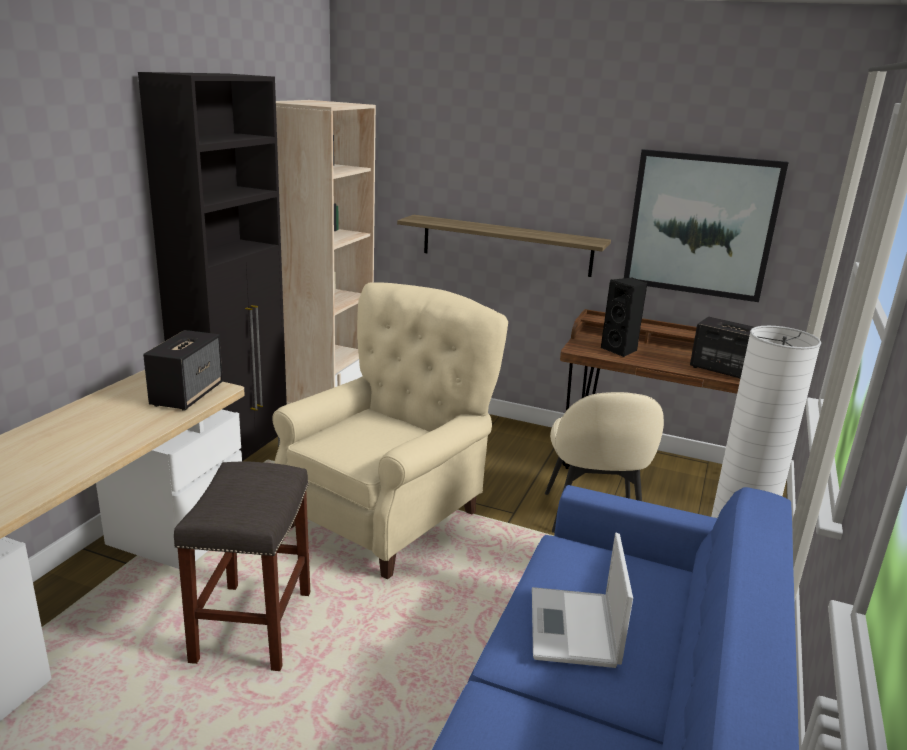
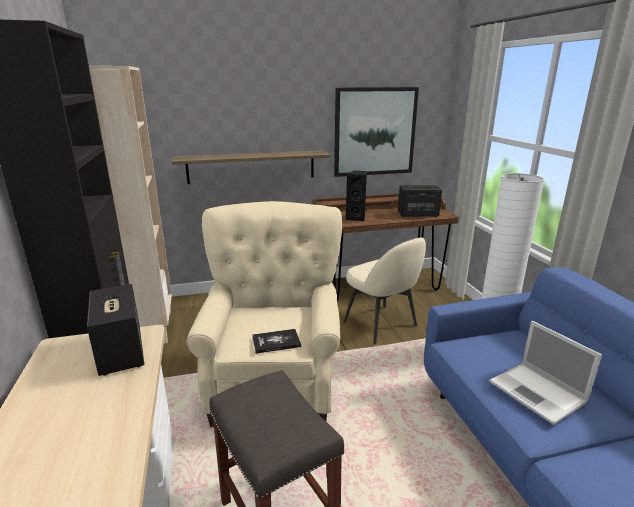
camera: 35 degrees left, 0 degrees up
(357, 452) = (276, 342): none -> book

